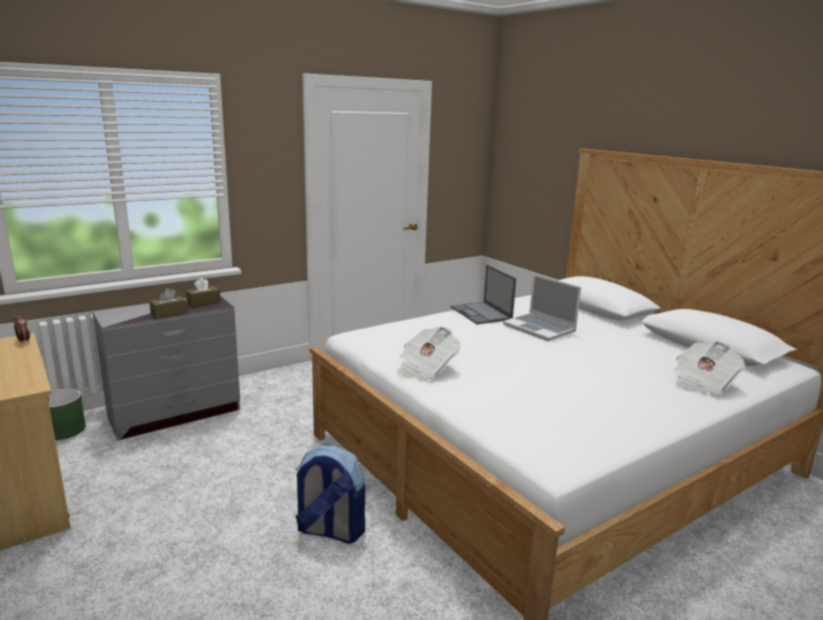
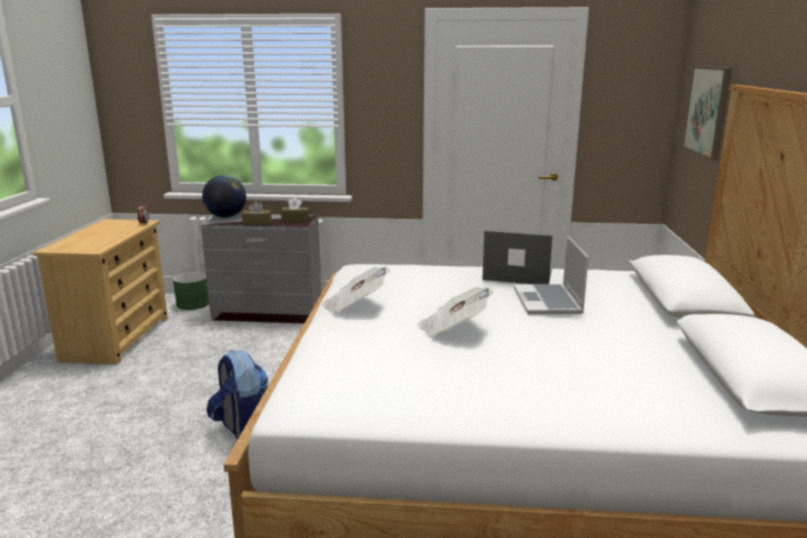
camera: 40 degrees right, 0 degrees up
(114, 313) = (226, 216): none -> globe
(481, 313) = (516, 275): laptop -> laptop turned 90 degrees clockwise
(538, 166) = (708, 111): none -> picture
(702, 383) = (628, 406): newspaper -> newspaper (453, 329)

